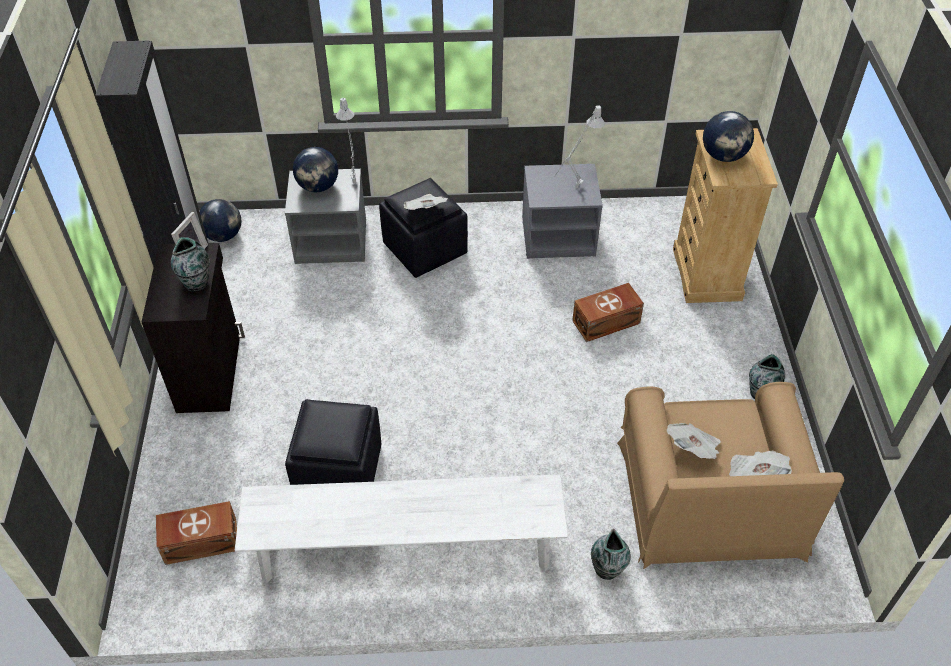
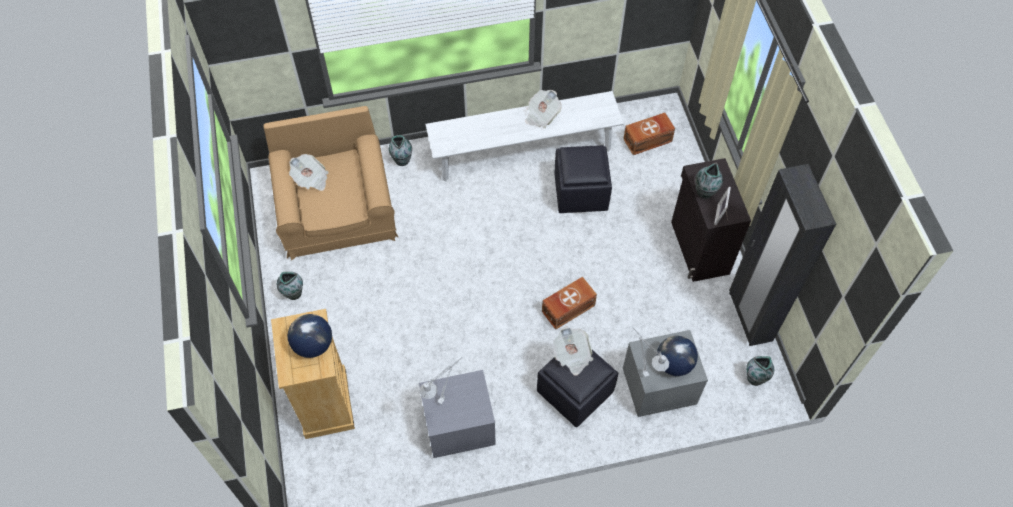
camera: 170 degrees right, 10 degrees up
(223, 235) = (755, 378): globe -> vase
(607, 322) = (410, 338): brown storage box -> brown storage box (567, 308)
(693, 449) = (348, 191): newspaper -> newspaper (541, 115)

